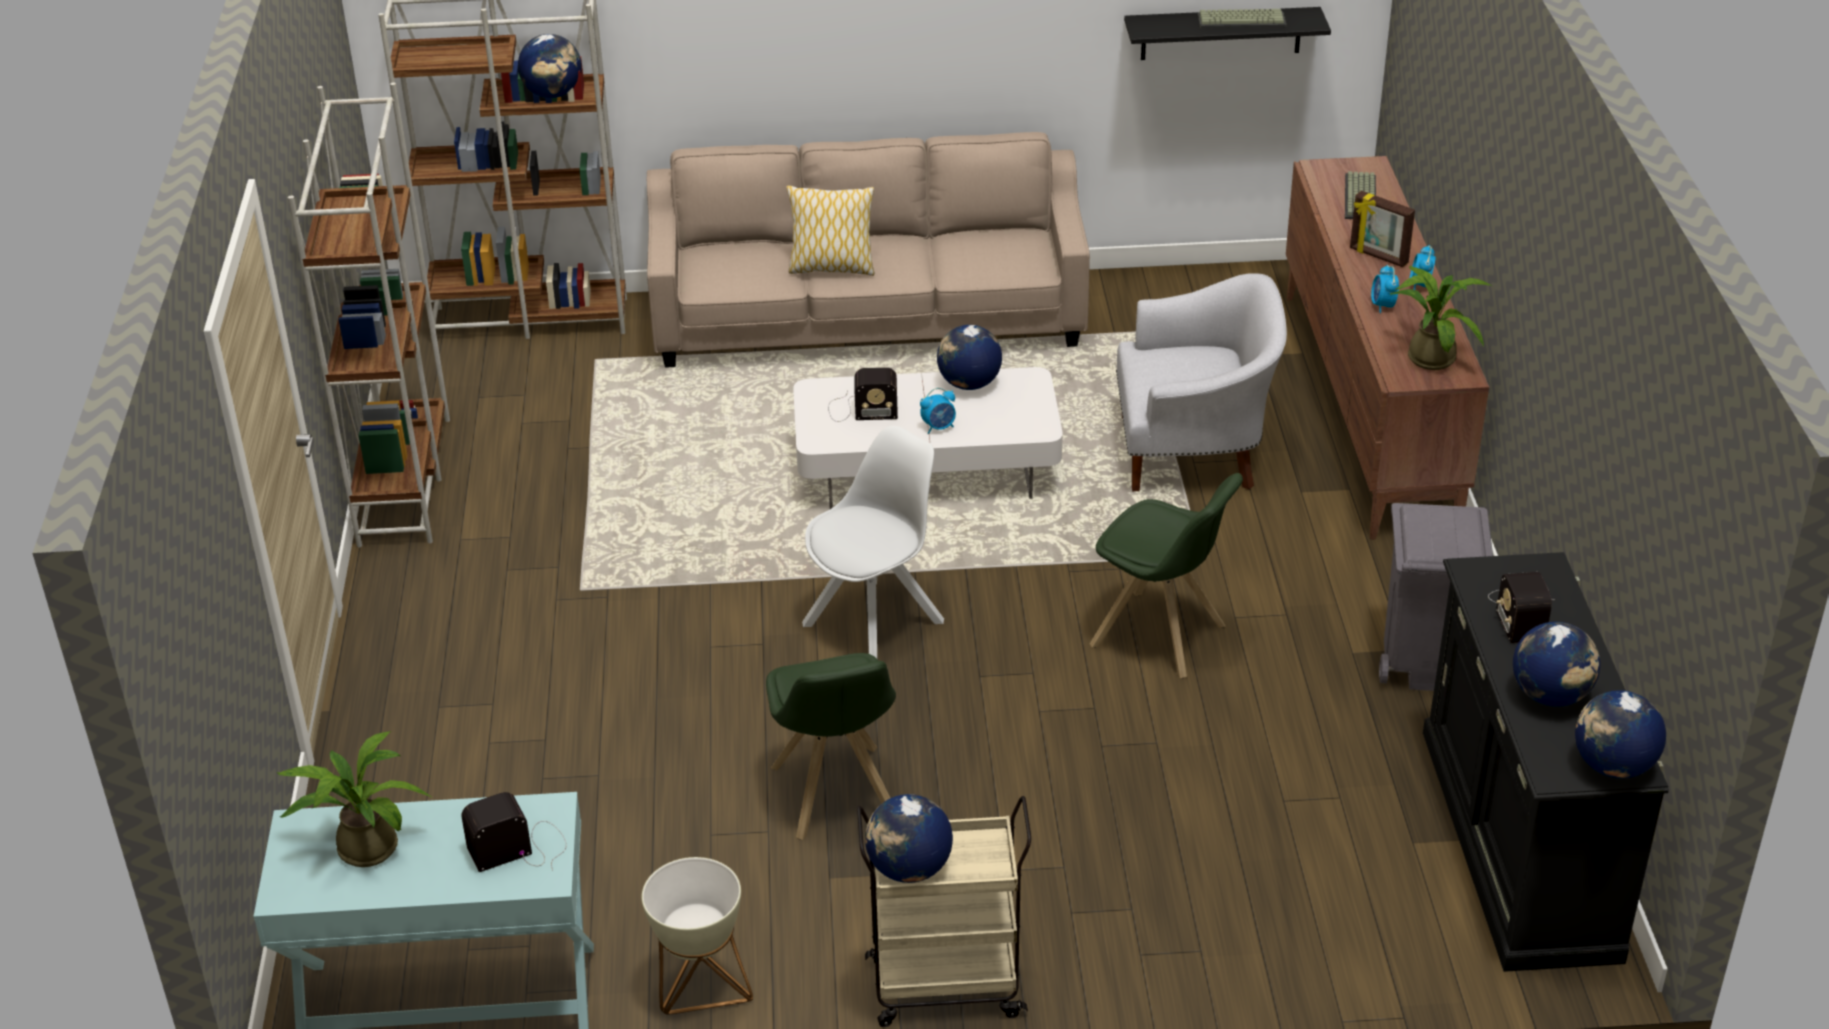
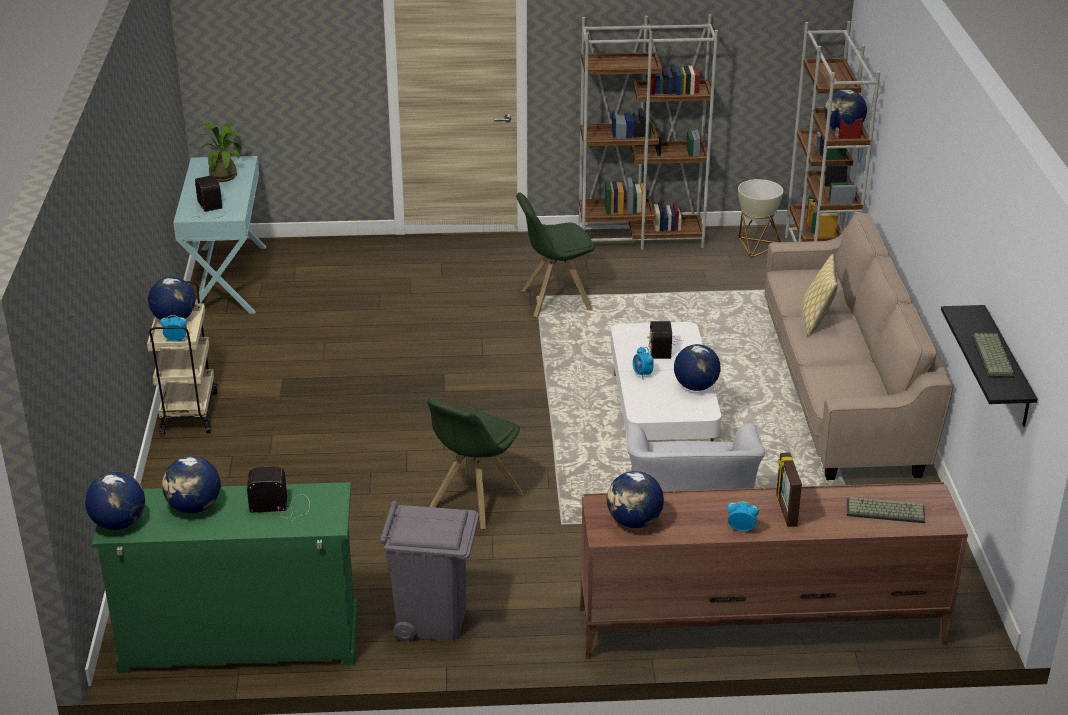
camera: 90 degrees right, 5 degrees down
(700, 988) = (215, 343): planter -> planter (756, 246)
(836, 793) = (347, 380): green chair -> green chair (555, 300)
(875, 622) = (499, 392): white chair -> none
(1378, 256) = (785, 511): picture frame -> picture frame turned 45 degrees counterclockwise
(1383, 306) = (707, 506): alarm clock -> alarm clock (176, 339)
(1430, 355) = (634, 522): potted plant -> globe
(1519, 843) = (239, 640): black cabinet -> green cabinet

